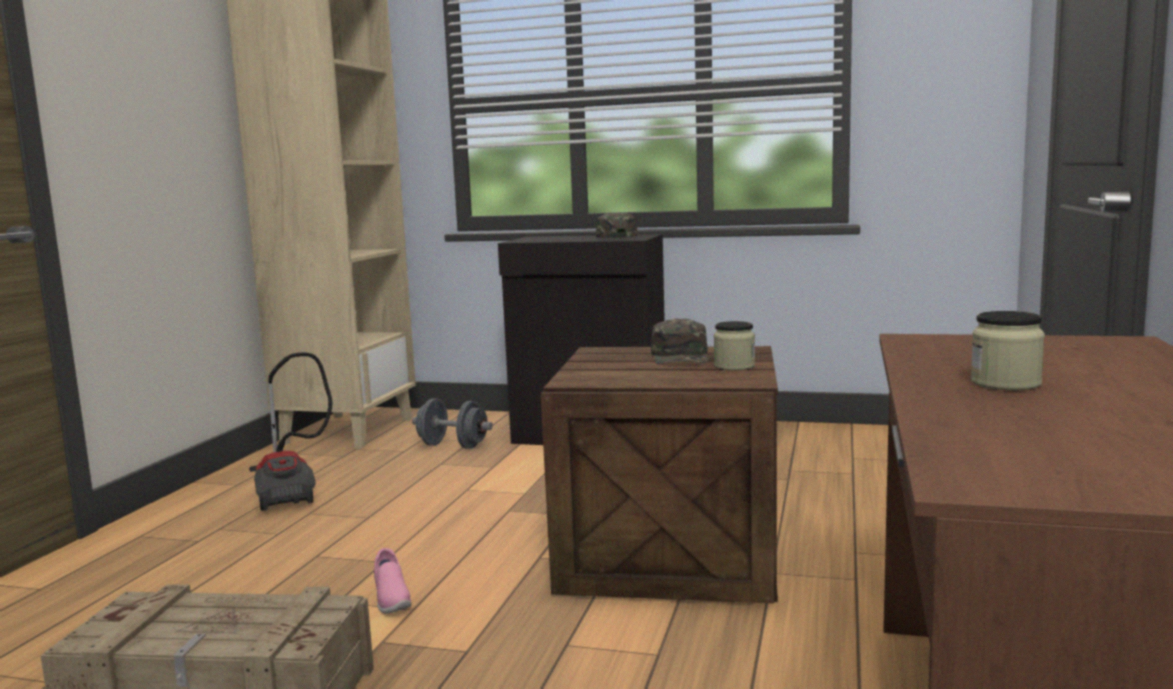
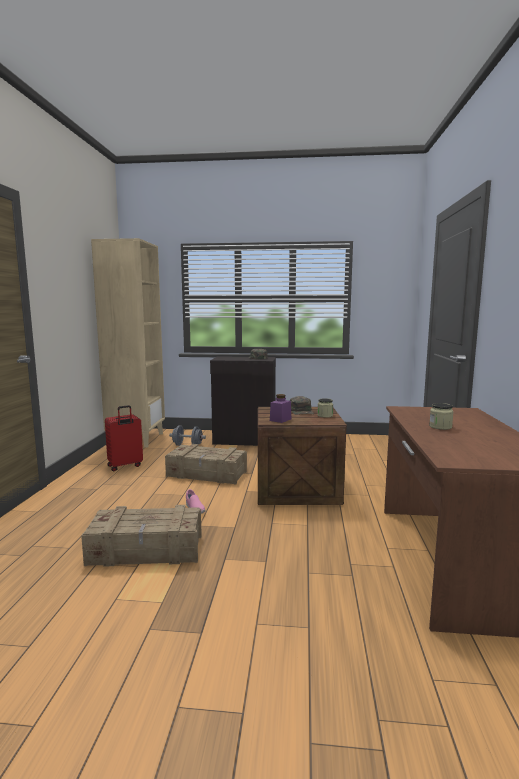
camera: 10 degrees left, 0 degrees up
(289, 490) = (125, 466): vacuum cleaner -> red suitcase
(464, 513) = (207, 474): none -> crate
(610, 376) = (280, 420): none -> purple jar

